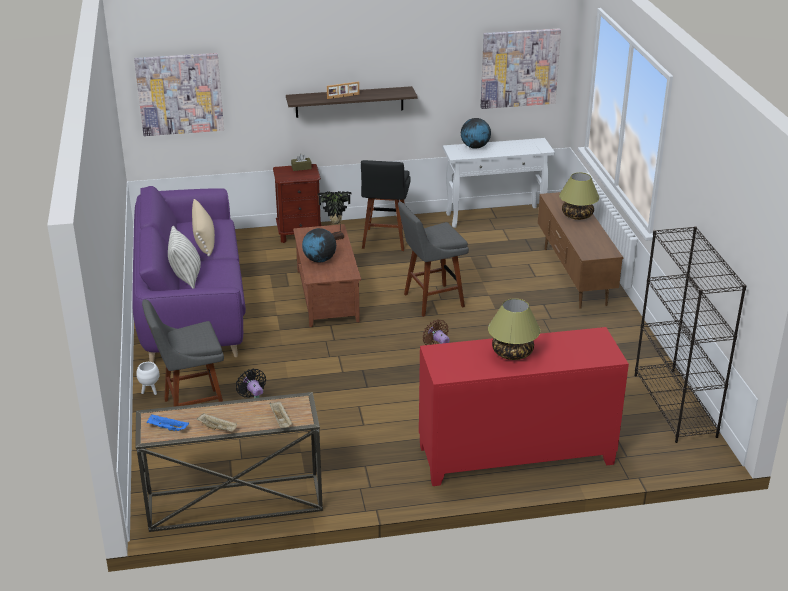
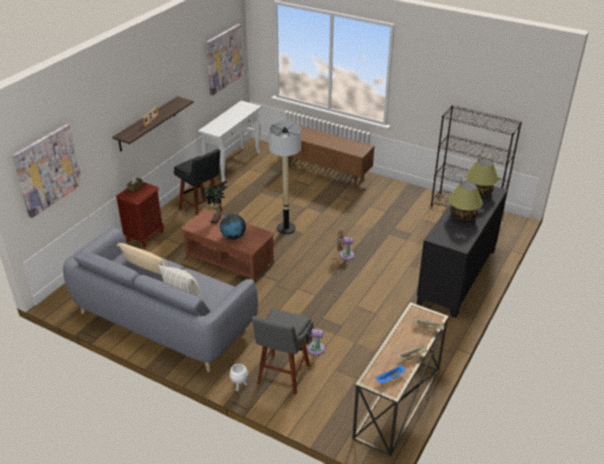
camera: 50 degrees left, 5 degrees up
(191, 306) = (164, 320): purple sofa -> grey sofa
(430, 301) = (286, 228): grey stool -> floor lamp
(475, 147) = (217, 123): globe -> none
(516, 456) = (457, 276): red cabinet -> black cabinet
(577, 215) = (317, 136): table lamp -> table lamp (479, 191)

